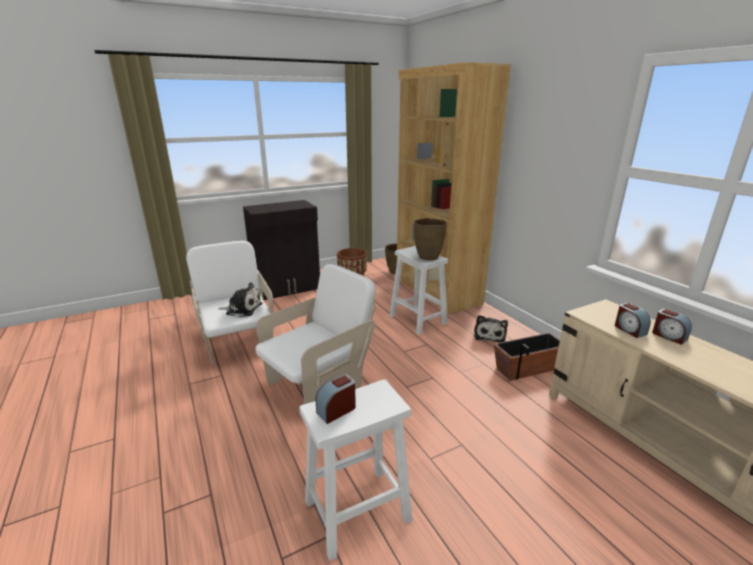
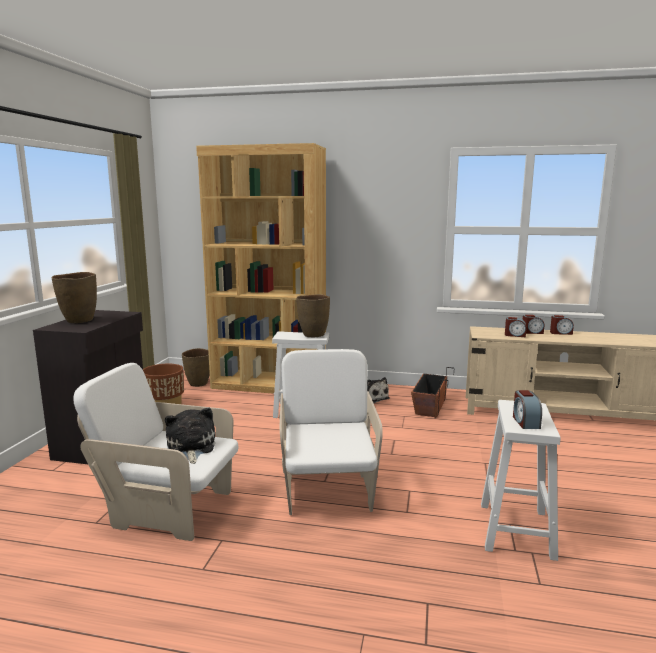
camera: 50 degrees left, 10 degrees down
(242, 309) = (190, 448): plush toy -> plush toy turned 60 degrees counterclockwise
(274, 205) = (79, 321): none -> brown vase
(716, 354) = (561, 333): none -> alarm clock

